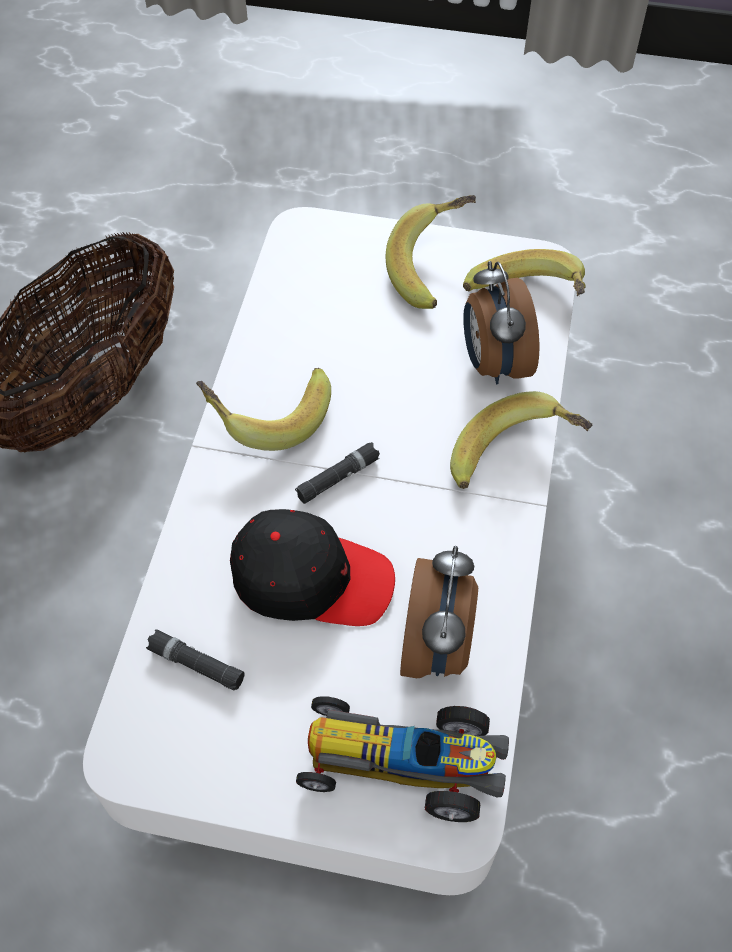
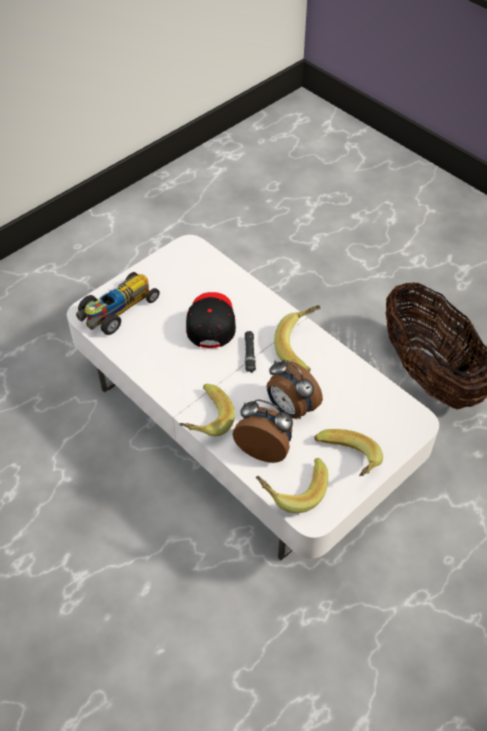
camera: 125 degrees right, 5 degrees down
(196, 664) = (206, 275): black flashlight -> none
(311, 578) = (211, 322): black cap -> black cap turned 135 degrees clockwise
(437, 646) = (148, 343): alarm clock -> alarm clock (290, 409)

